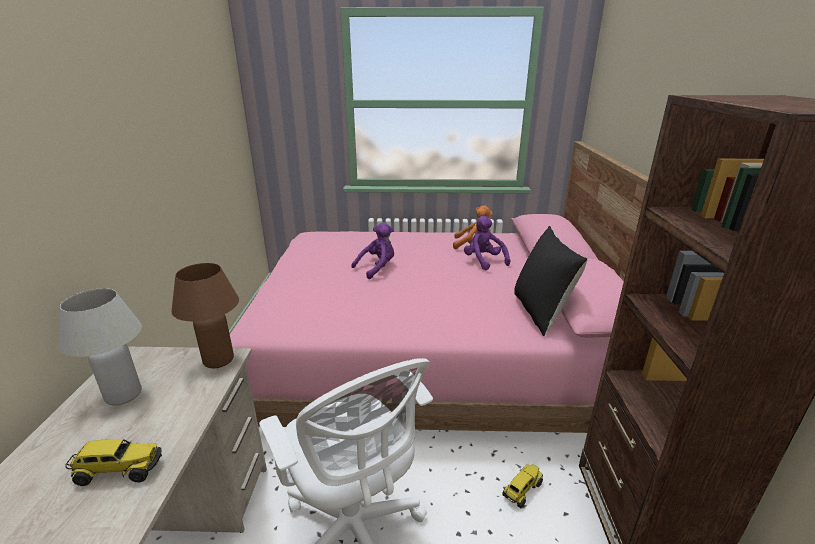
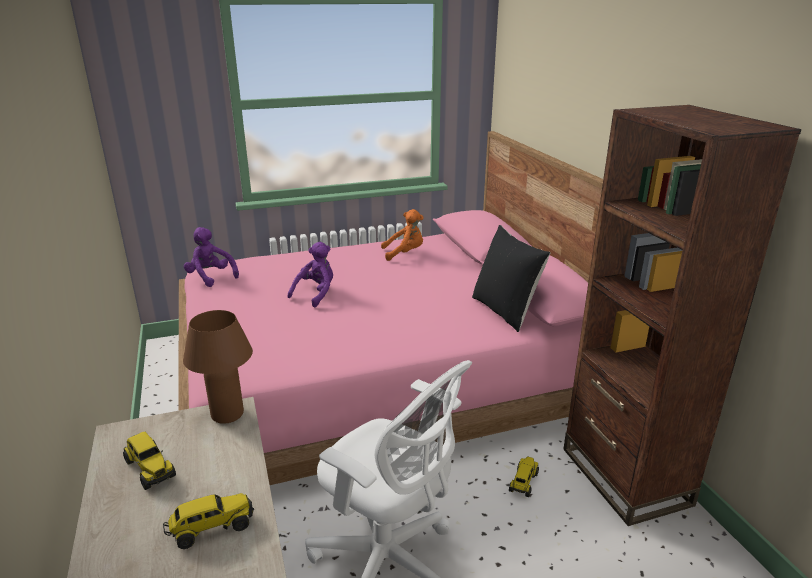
camera: 20 degrees left, 0 degrees up
(123, 395) = (150, 468): white table lamp -> toy truck
(483, 261) = (425, 269): purple plush toy -> purple plush toy (211, 277)

